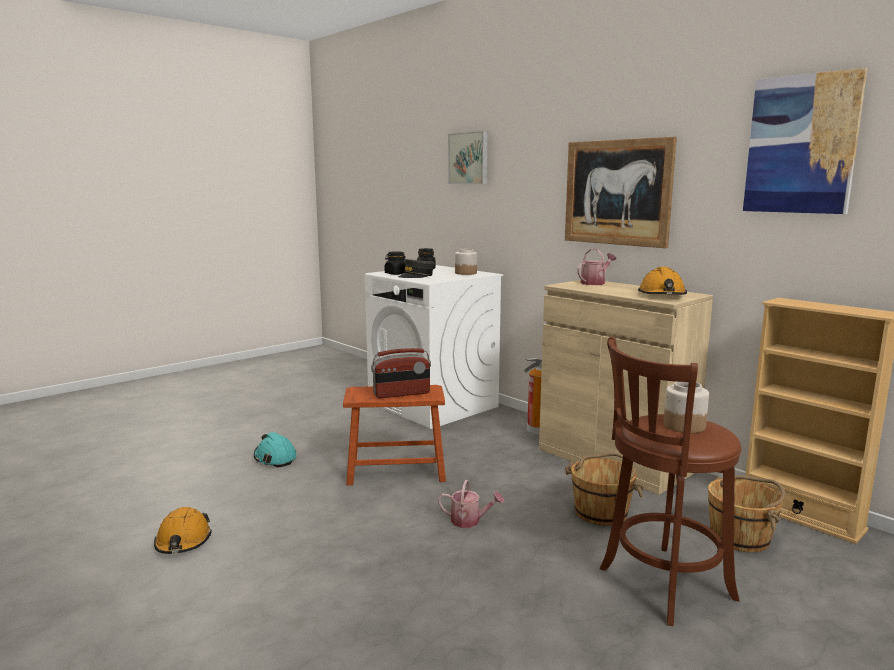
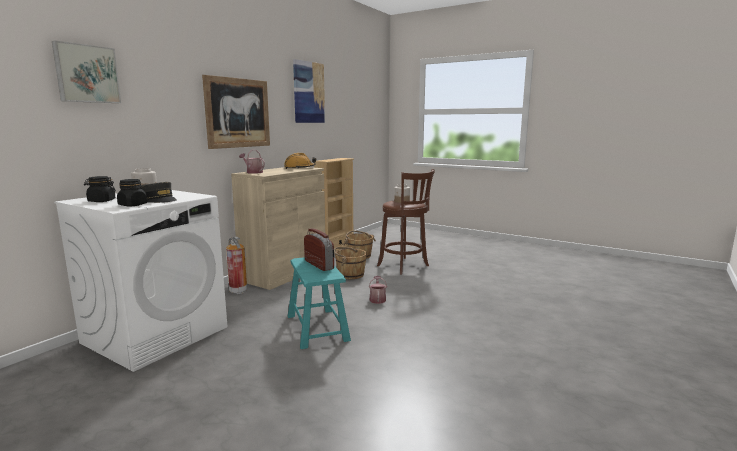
camera: 105 degrees left, 0 degrees up
(183, 542) = (472, 382): orange hard hat -> none
(275, 458) = (307, 389): turquoise hard hat -> none
(396, 470) = (317, 328): brown stool -> turquoise stool

